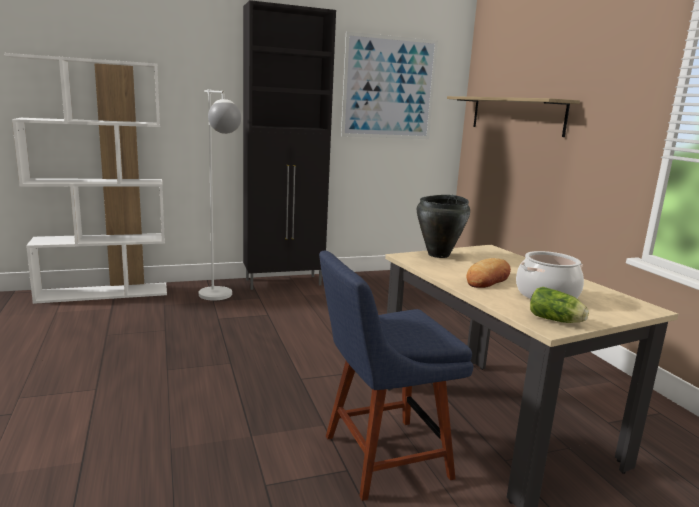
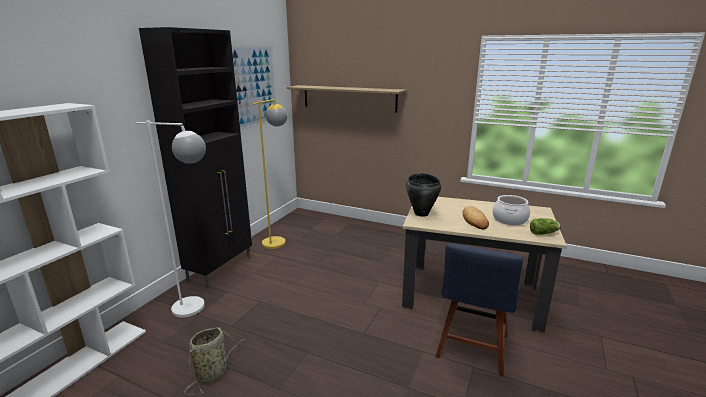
camera: 45 degrees left, 5 degrees up
(153, 336) = (214, 372): none -> basket
(373, 282) = (278, 239): none -> yellow floor lamp

